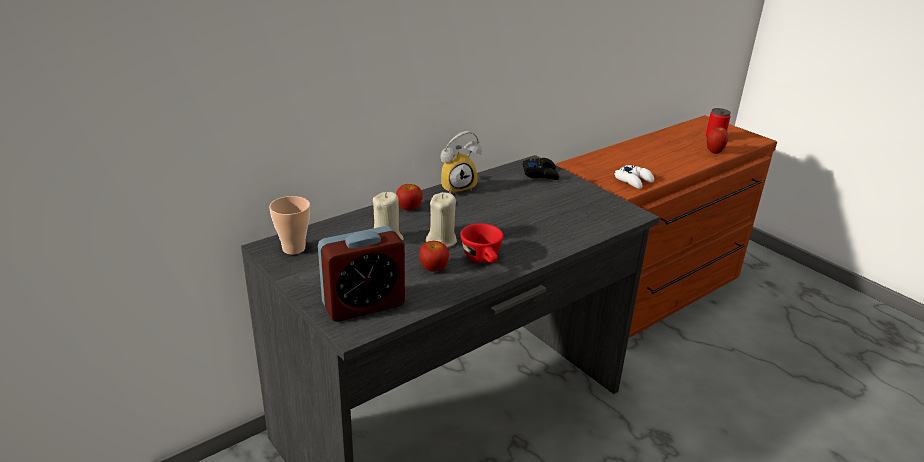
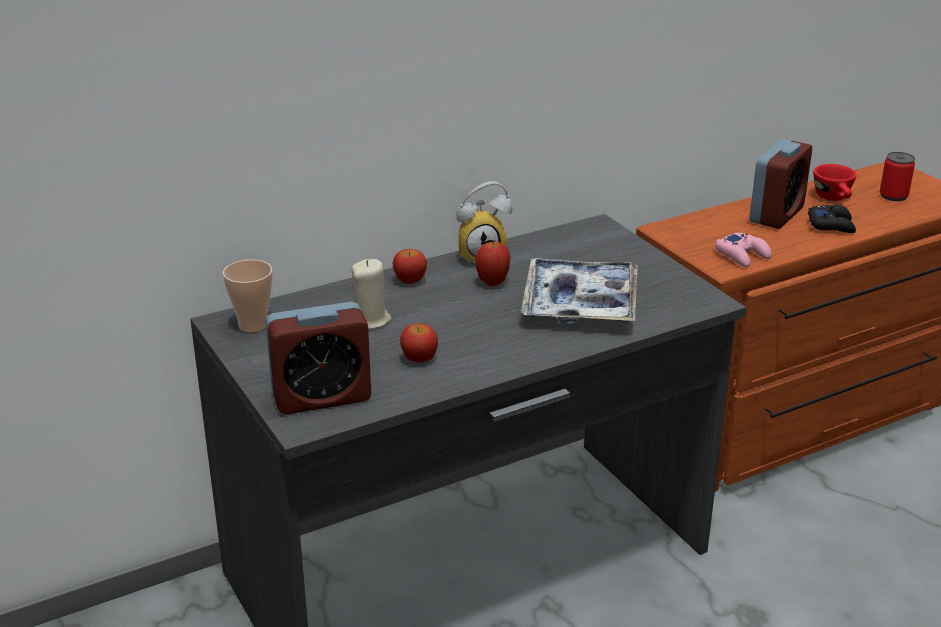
camera: 10 degrees right, 0 degrees up
(441, 241) = (439, 325): beige candle -> none
(483, 260) = (486, 352): red cup -> red cup (834, 199)
(540, 174) = (602, 241): black game controller -> black game controller (831, 225)
(541, 219) = (580, 303): none -> tray
(634, 181) = (742, 255): white game controller -> pink game controller
(645, 152) = (776, 214): none -> alarm clock
(714, 152) = (882, 217): apple -> apple (492, 282)

